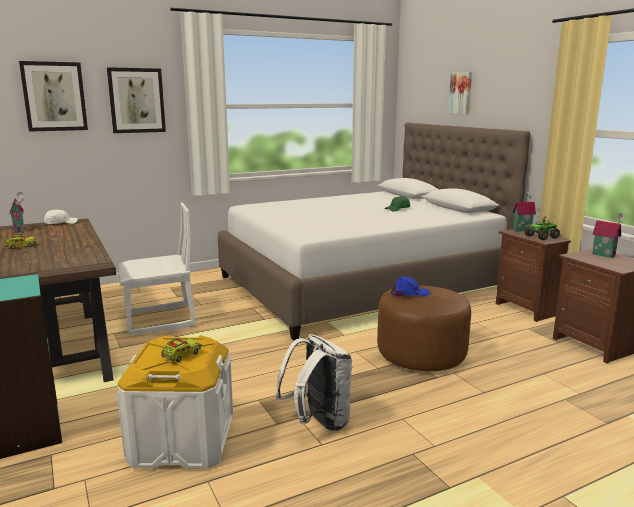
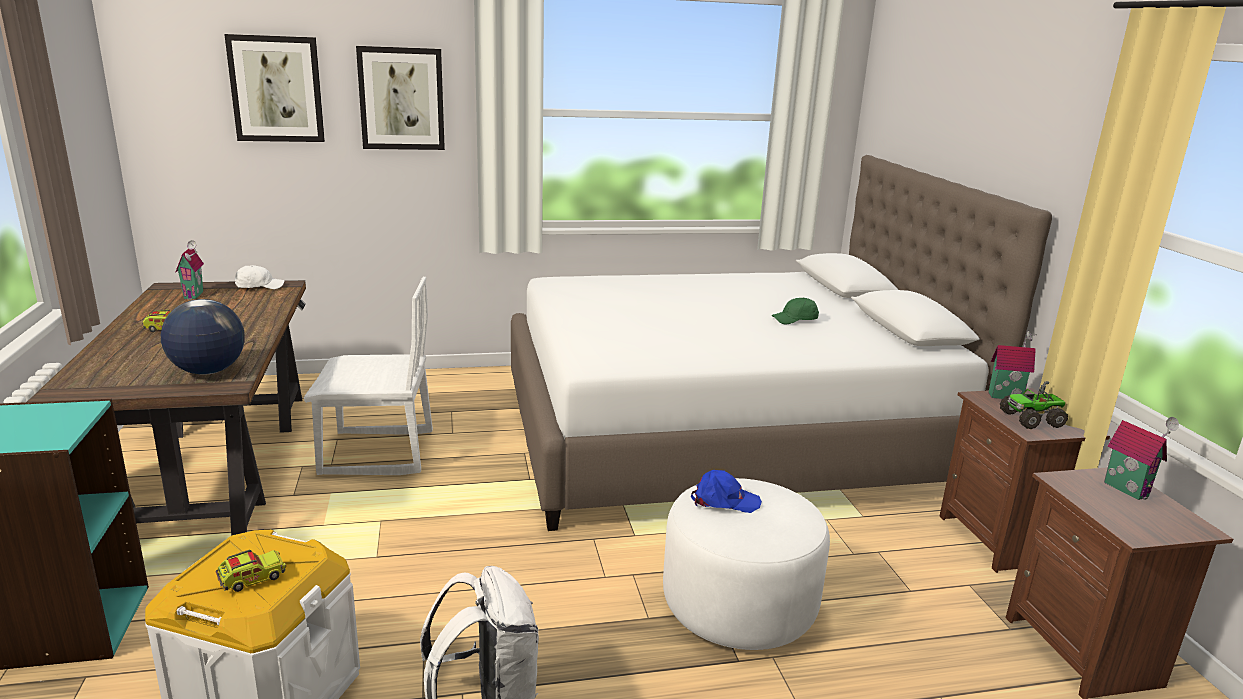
camera: 15 degrees right, 5 degrees up
(76, 261) = (208, 371): none -> globe
(421, 355) = (738, 605): brown ottoman -> white ottoman
(461, 93) = (954, 117): picture -> none

